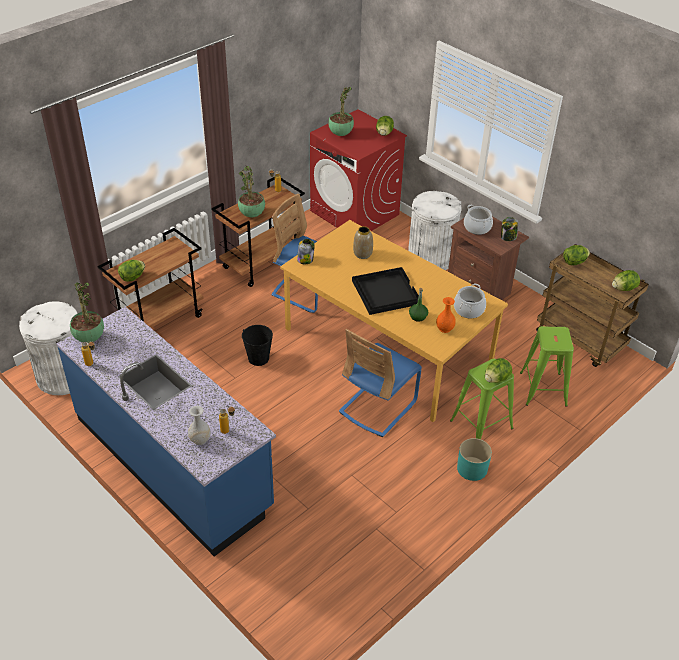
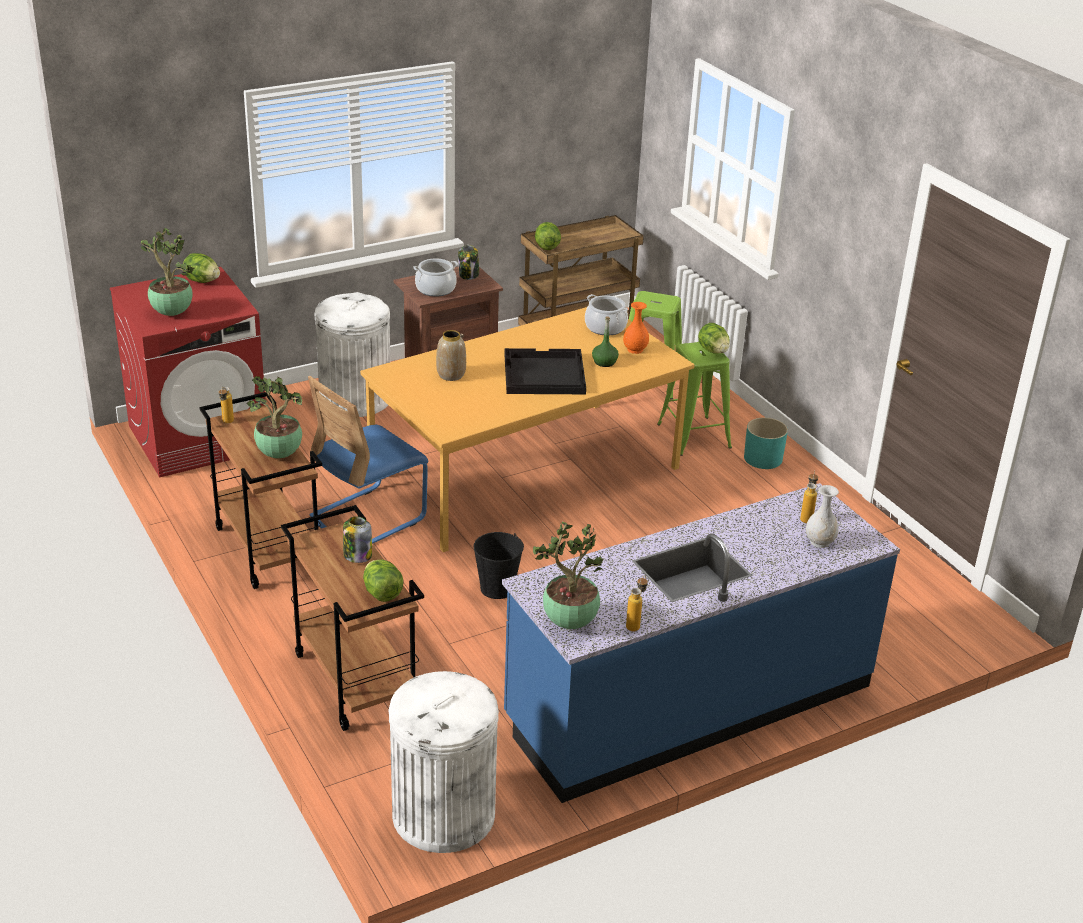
camera: 75 degrees left, 10 degrees down
(305, 259) = (437, 421): jar -> jar (357, 555)
(378, 406) = (637, 503): blue chair -> none
(623, 288) = (608, 233): lettuce -> none

